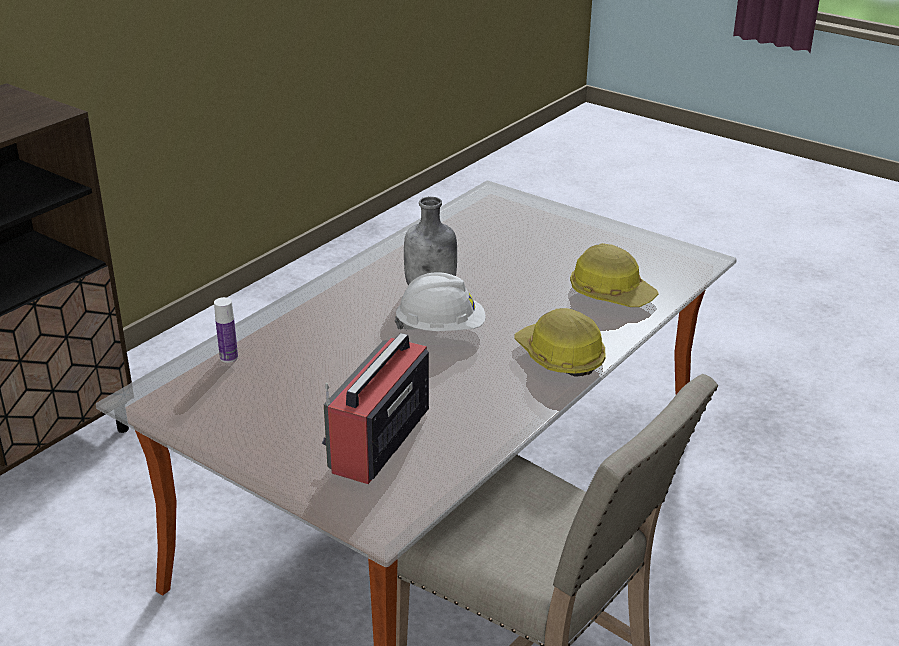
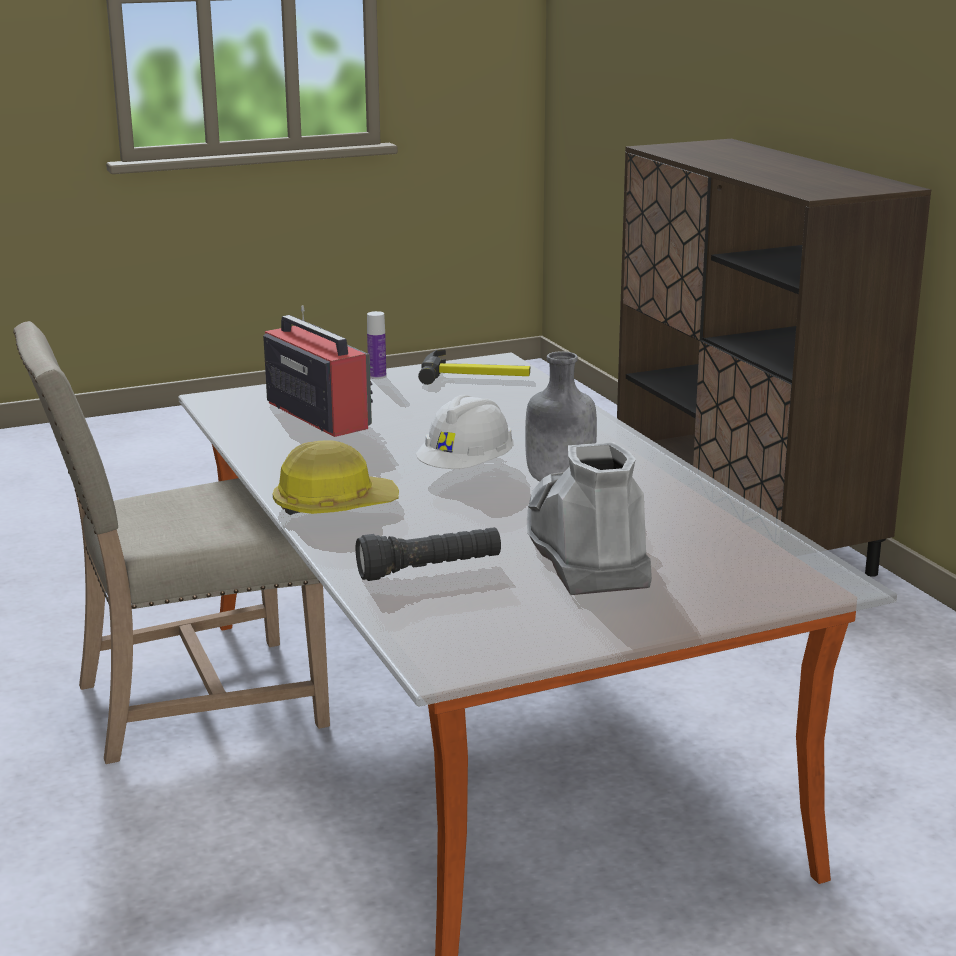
camera: 120 degrees right, 10 degrees down
(197, 396) = (476, 376): none -> hammer
(229, 357) = (526, 391): bottle -> bottle (377, 376)
(534, 256) = (584, 554): none -> grey boot
(611, 293) = (429, 570): hard hat -> black flashlight

